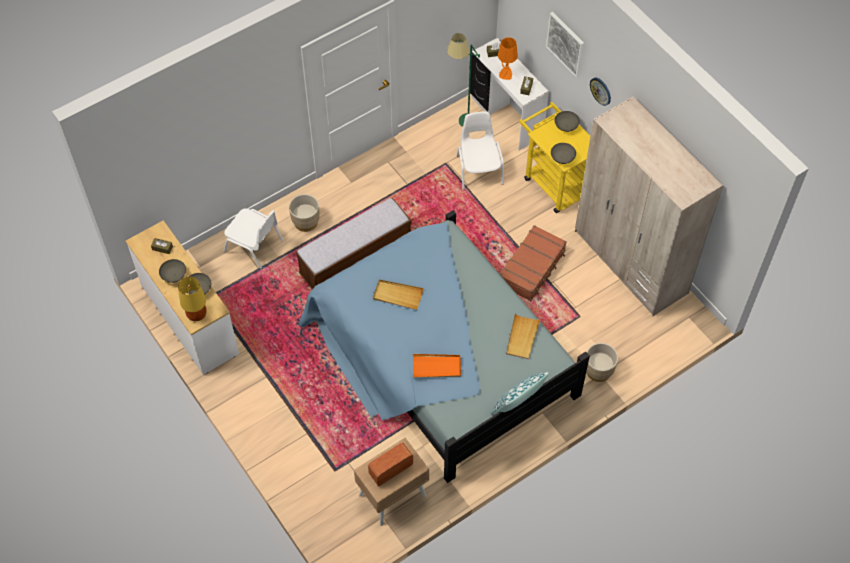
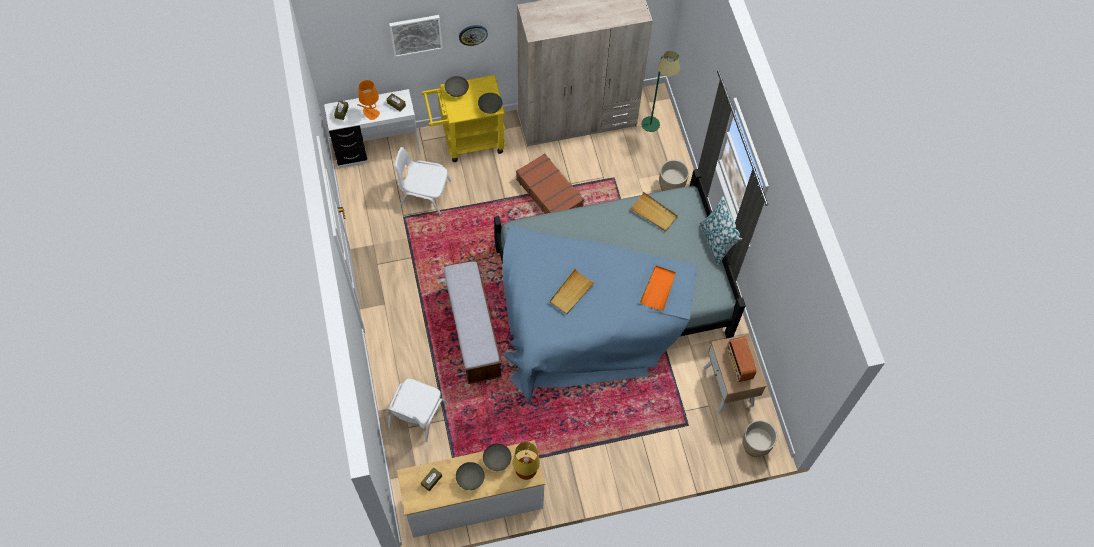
camera: 70 degrees left, 5 degrees up
(254, 246) = (416, 415): white chair -> white chair turned 150 degrees clockwise
(306, 222) = (411, 359): beige planter -> beige planter (755, 445)
(462, 125) = (368, 188): green floor lamp -> green floor lamp (654, 130)

